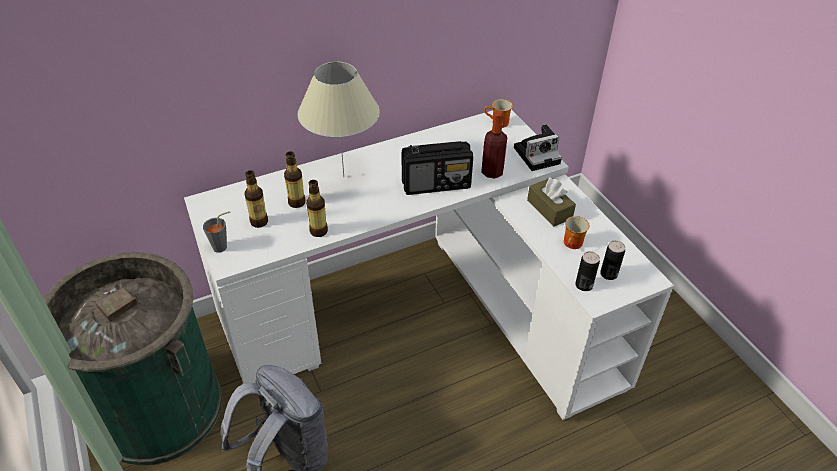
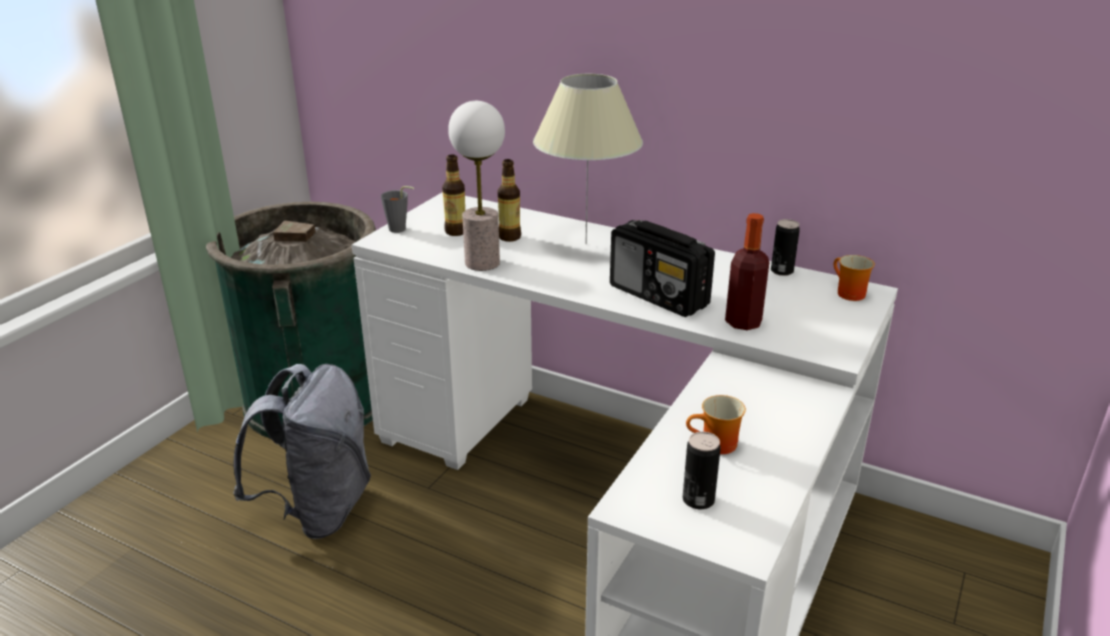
camera: 55 degrees right, 15 degrees down
(318, 231) = (482, 263): bottle -> table lamp
(538, 155) = (838, 342): camera -> none
(549, 209) = (758, 401): brown tissue box -> none
(584, 285) = (644, 484): can -> can (782, 271)

